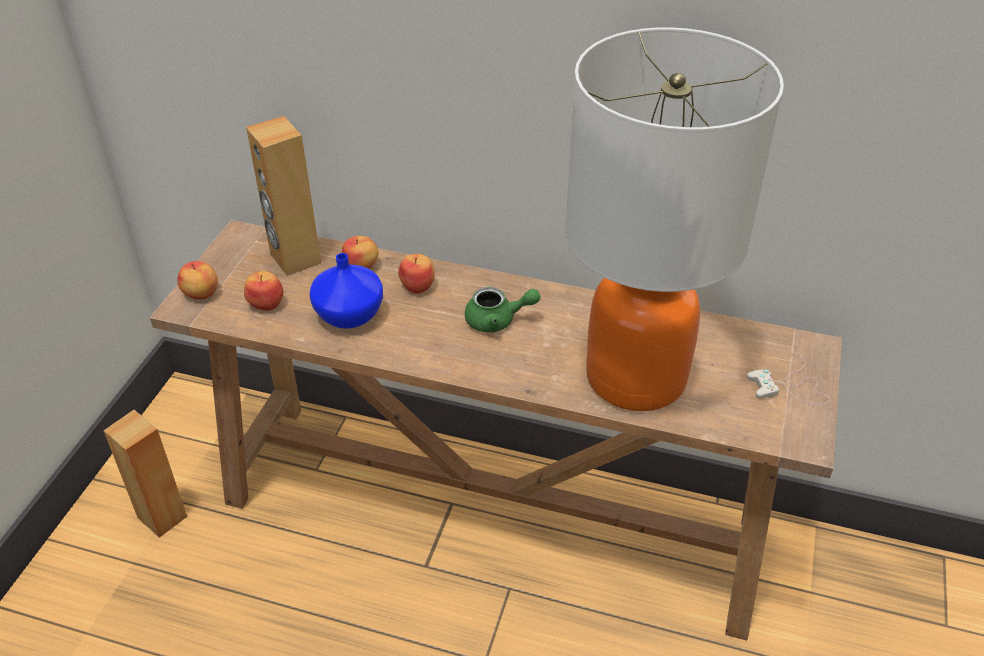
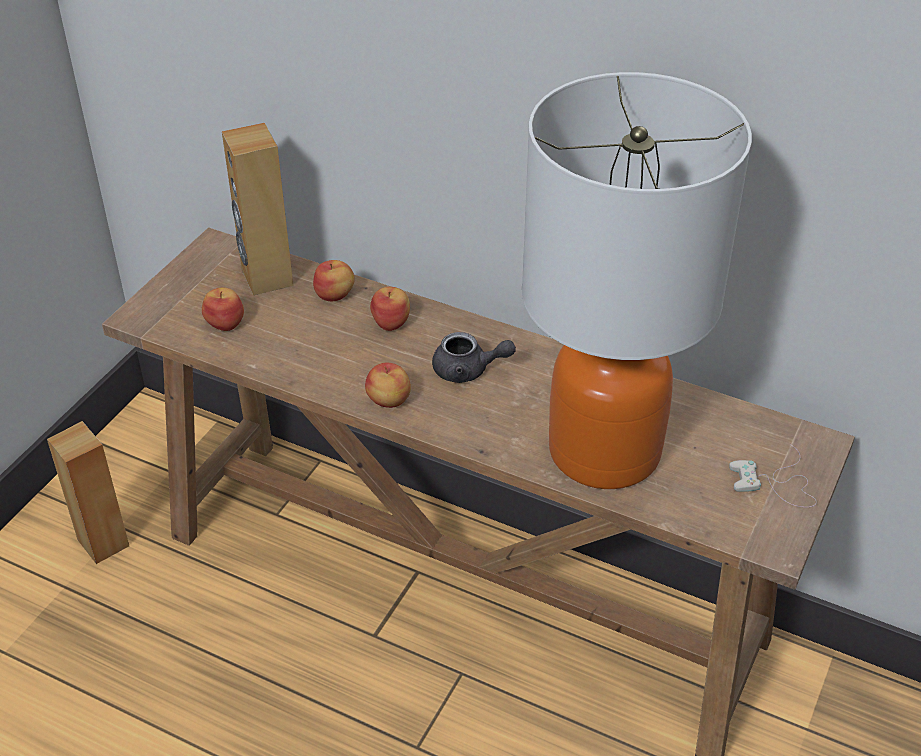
camera: 10 degrees right, 0 degrees up
(201, 294) = (159, 304): apple -> apple (388, 400)
(350, 314) = (311, 345): blue vase -> none
(497, 320) = (468, 371): green teapot -> grey teapot

